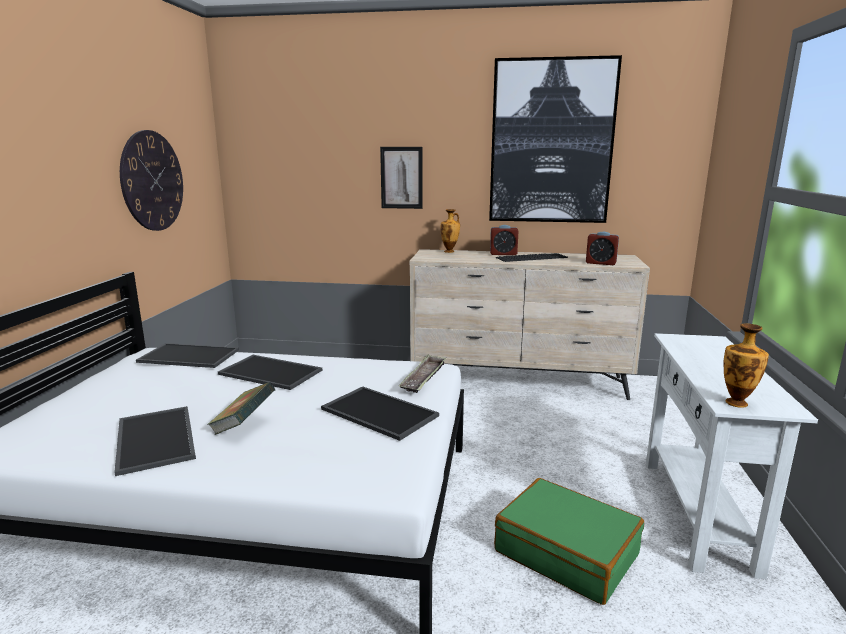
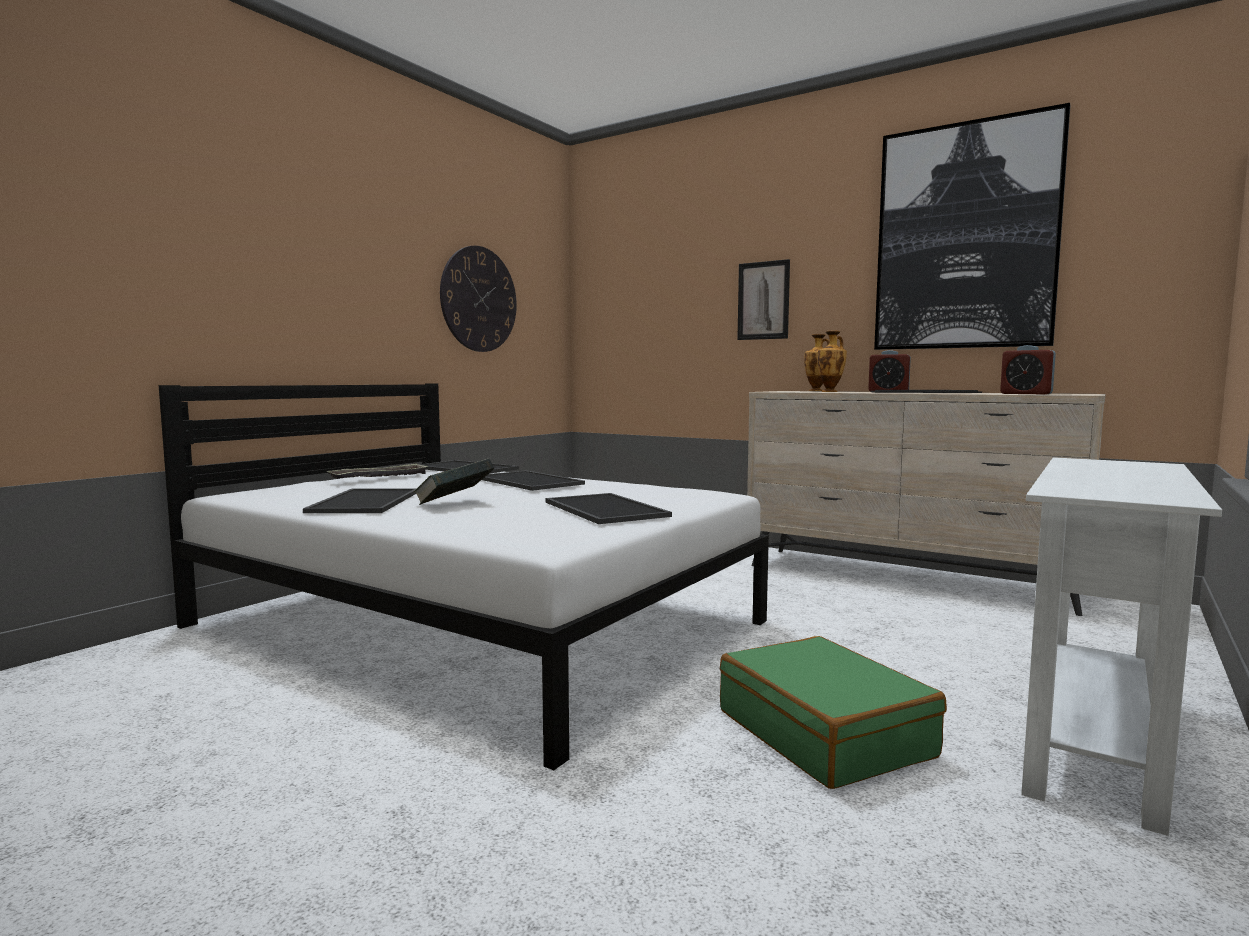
camera: 25 degrees right, 10 degrees down
(424, 378) = (695, 497): tray -> tray (379, 477)
(737, 402) = (1085, 491): vase -> vase (830, 391)

